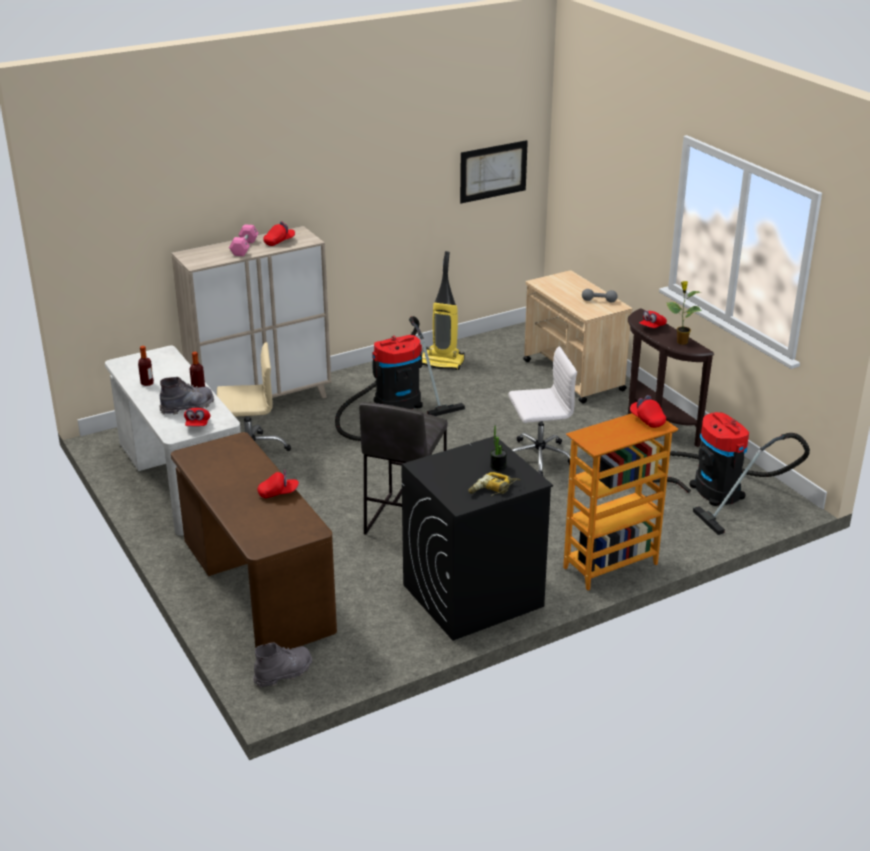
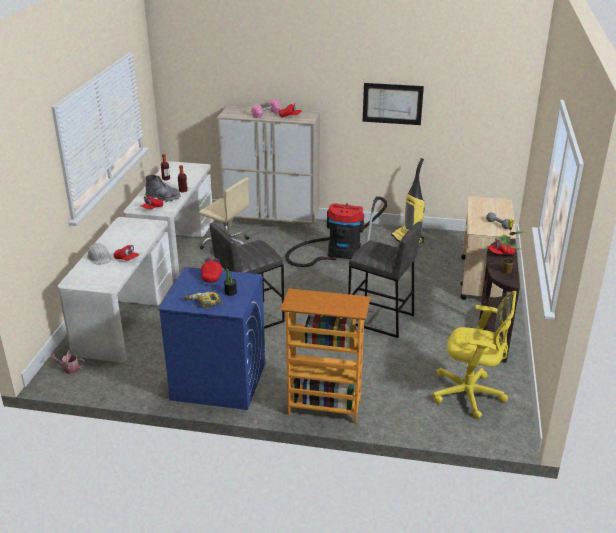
camera: 40 degrees right, 0 degrees up
(240, 506) = (99, 257): none -> white hard hat
(255, 586) = (125, 317): brown desk -> white desk
(284, 673) = (69, 369): grey boot -> watering can
(472, 596) = (218, 381): black washing machine -> blue washing machine
(493, 171) = (481, 109): picture -> picture (392, 104)
(538, 457) = (381, 319): white office chair -> grey stool
(647, 420) = (354, 303): red cap -> red cap (212, 276)
(711, 488) = (470, 395): vacuum cleaner -> yellow office chair

